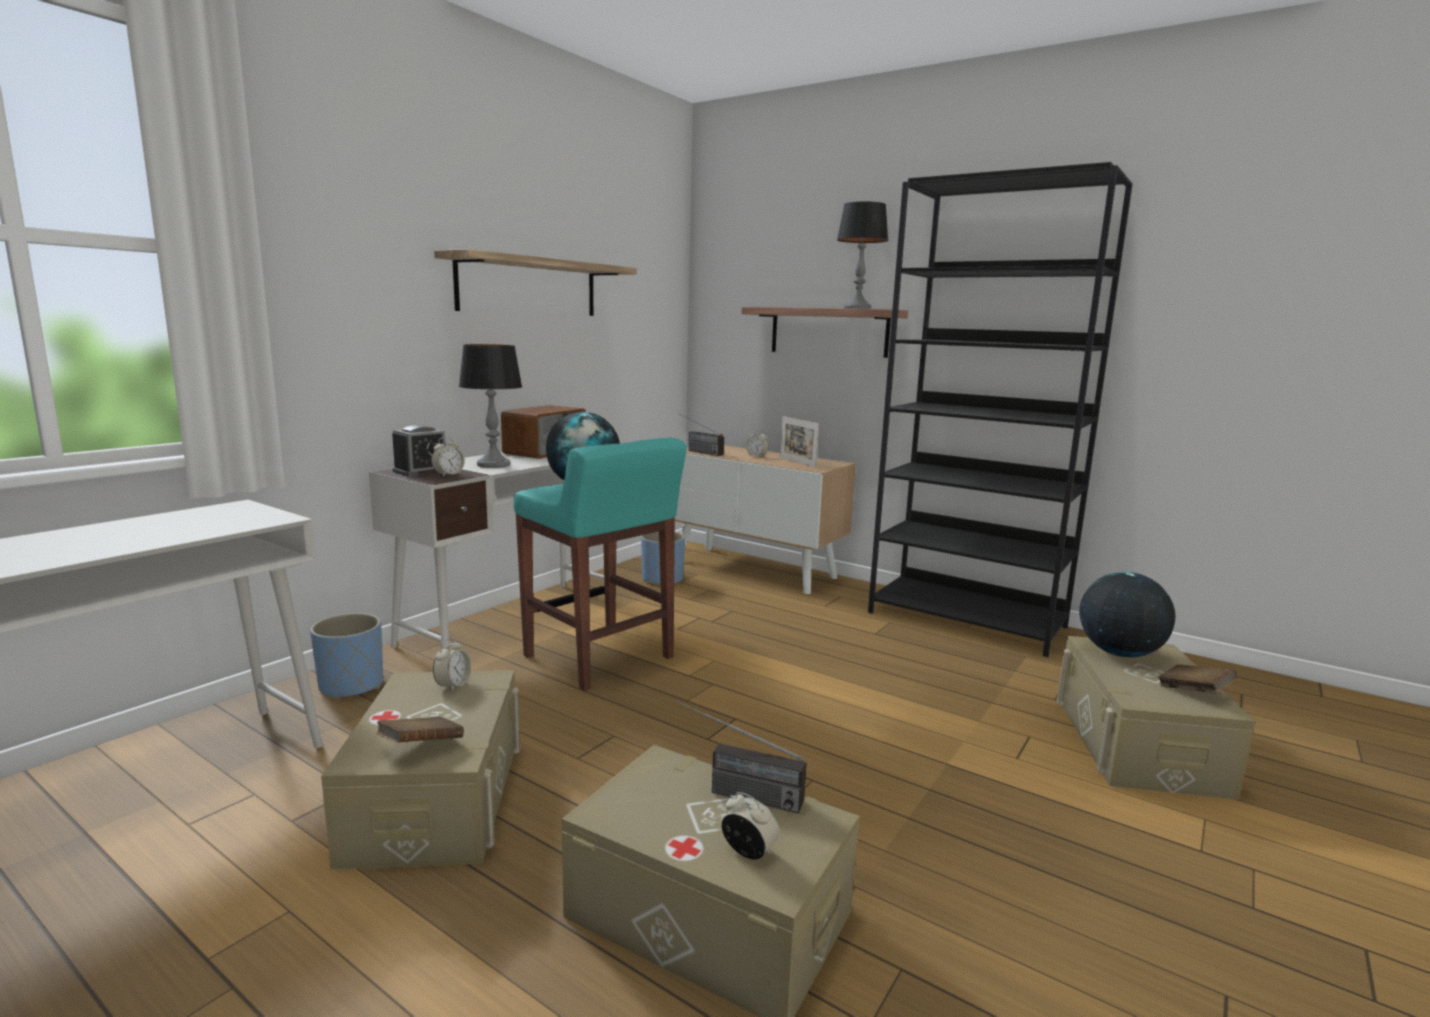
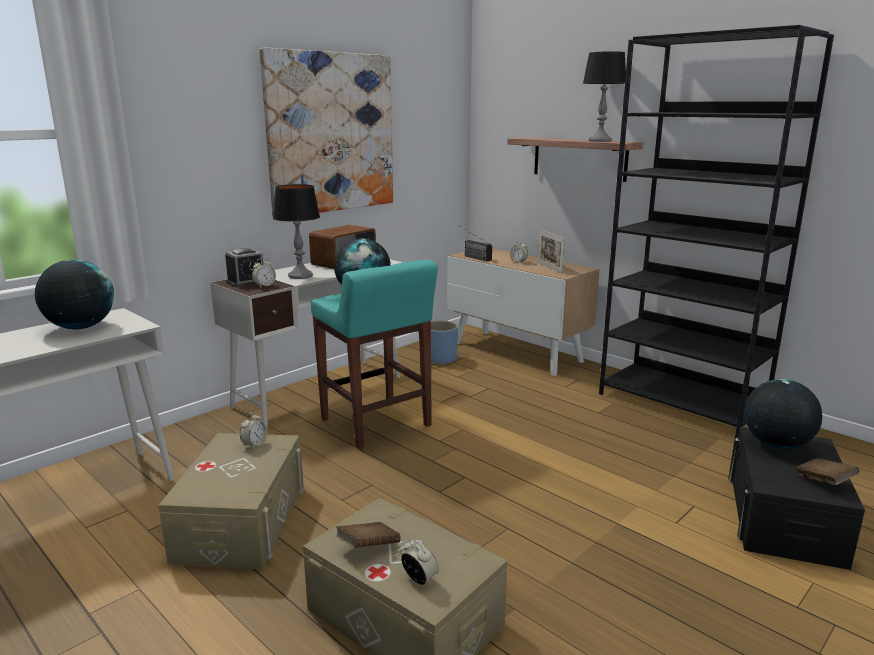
camera: 10 degrees right, 5 degrees up
(186, 521) = (80, 327): none -> globe
(351, 686) = (199, 436): blue planter -> none
(421, 747) = (224, 489): brown book -> brown book (368, 547)
(529, 287) = (331, 133): shelf -> picture
(733, 792) = (423, 537): radio -> none
(1138, 744) = (784, 518): beige storage box -> black storage box

